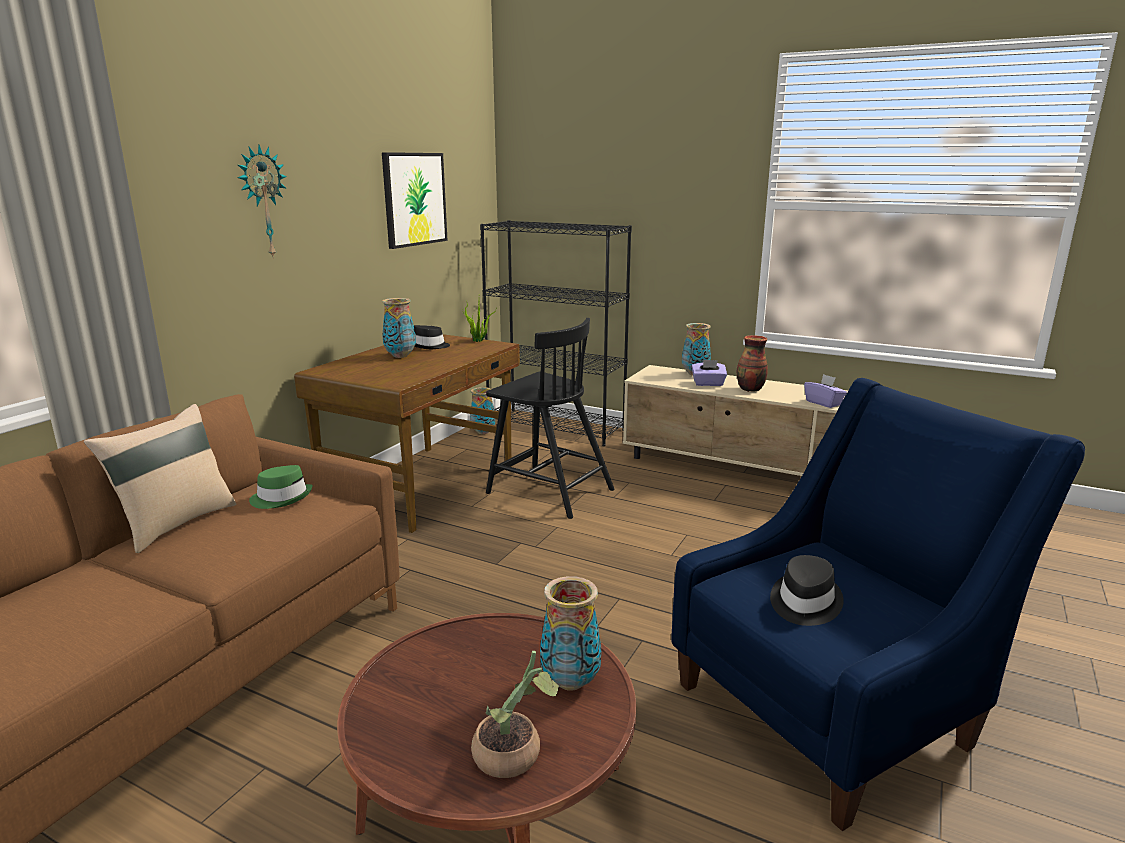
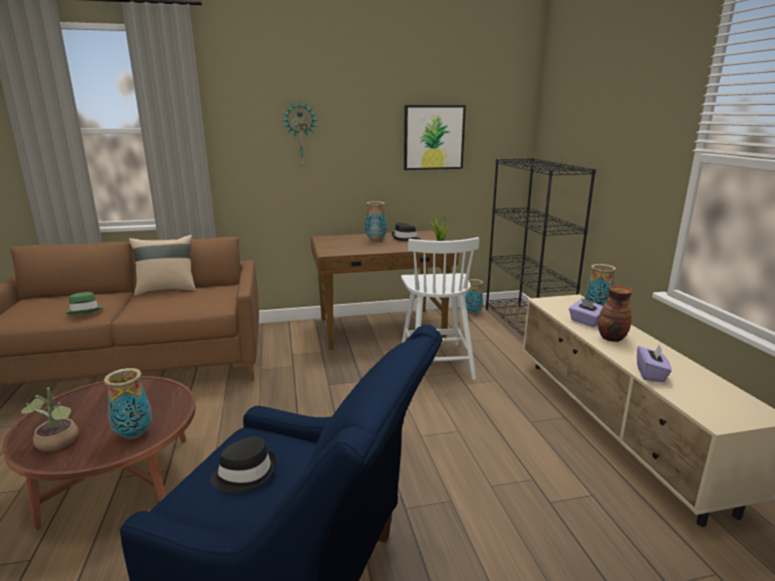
camera: 50 degrees right, 0 degrees up
(281, 498) = (211, 294): green hat -> green hat (85, 310)
(548, 490) = (436, 361): black chair -> white chair

